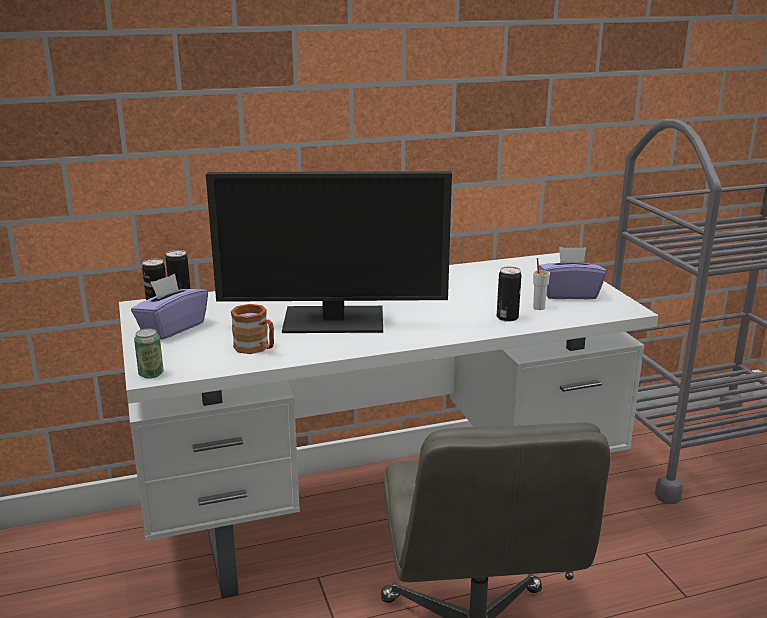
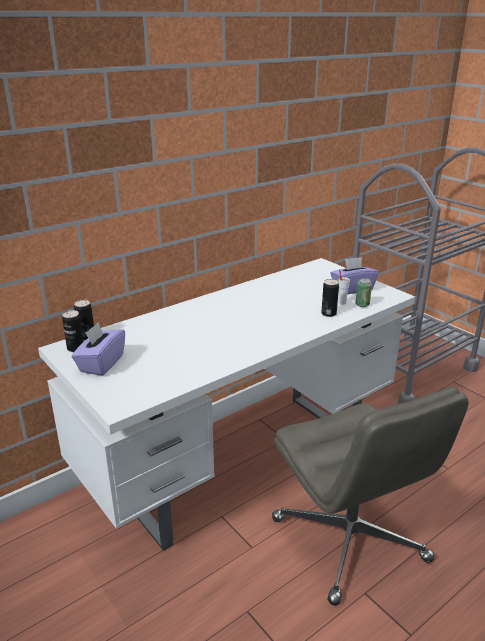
camera: 20 degrees left, 5 degrees up
(151, 374) = (118, 407): can -> can (362, 304)
(256, 348) = (179, 369): brown mug -> none
(335, 320) = (217, 335): monitor -> none

